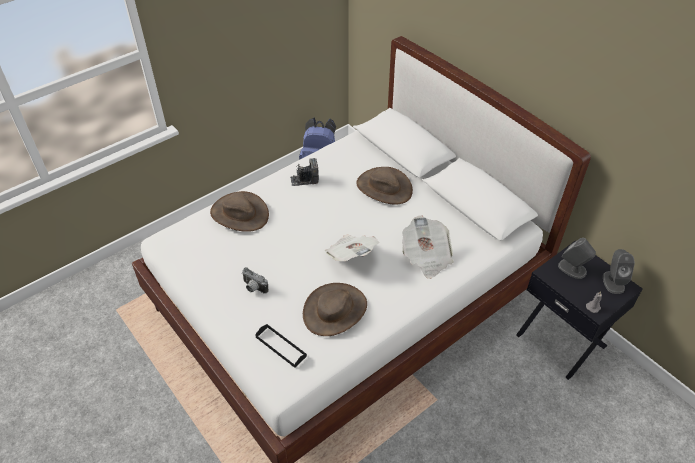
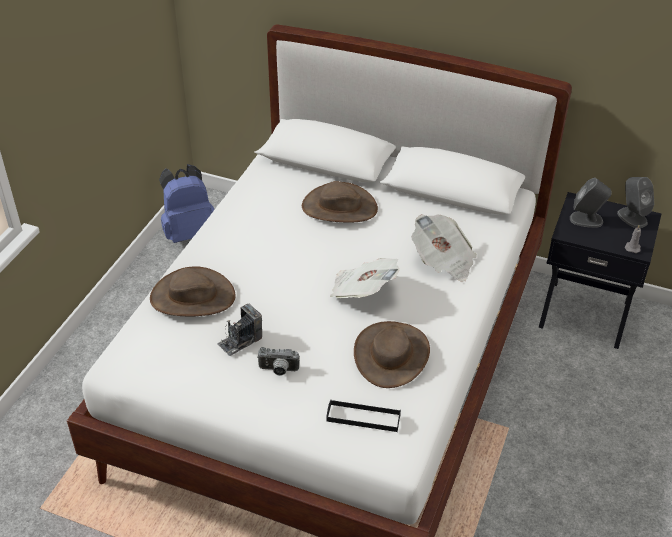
camera: 30 degrees left, 5 degrees down
(304, 180) = (239, 232): camera -> camera (240, 340)

